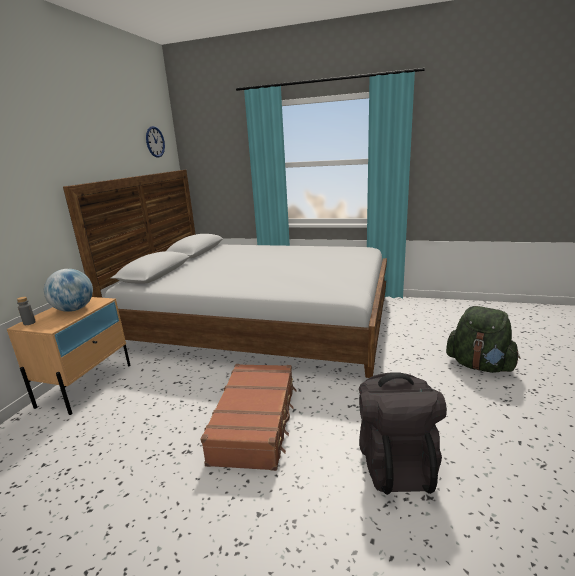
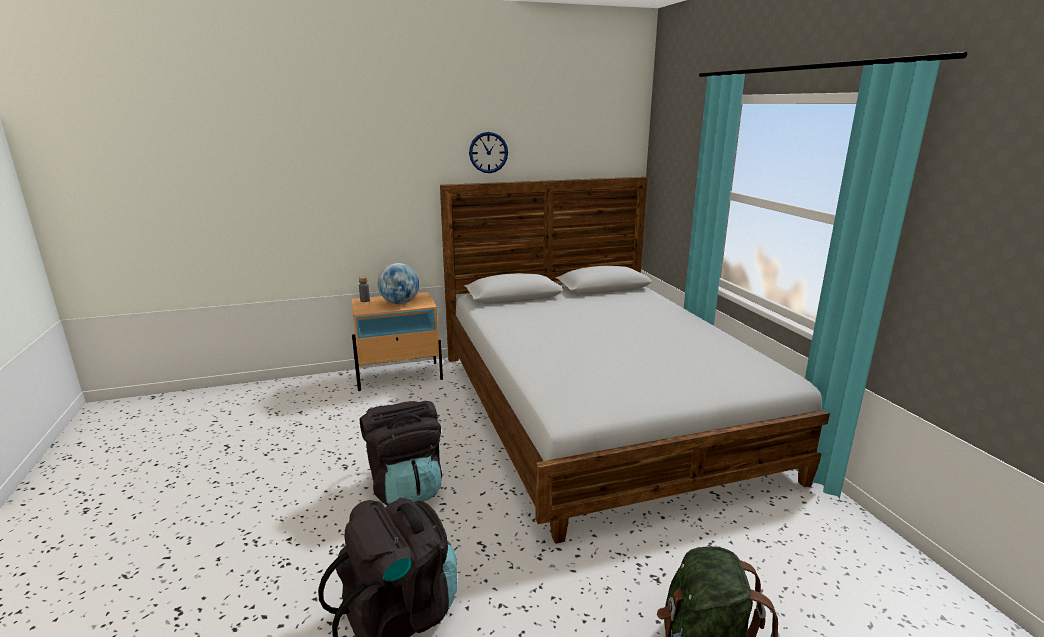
camera: 55 degrees right, 0 degrees up
(155, 142) = (602, 139): wall clock -> wall clock (488, 152)
(256, 422) = (406, 487): brown suitcase -> black backpack

